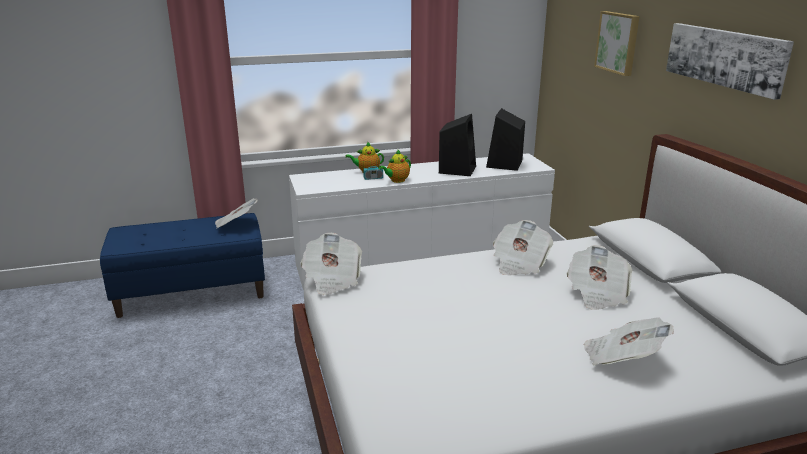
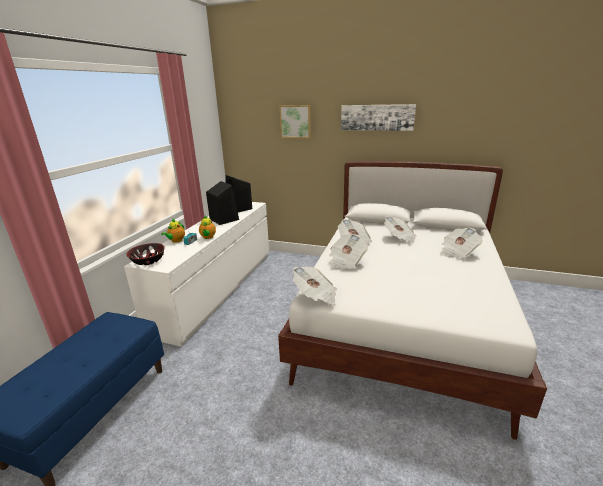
camera: 55 degrees left, 0 degrees up
(236, 224) = (112, 326): newspaper -> newspaper (346, 261)
(310, 178) = (148, 260): none -> bowl

